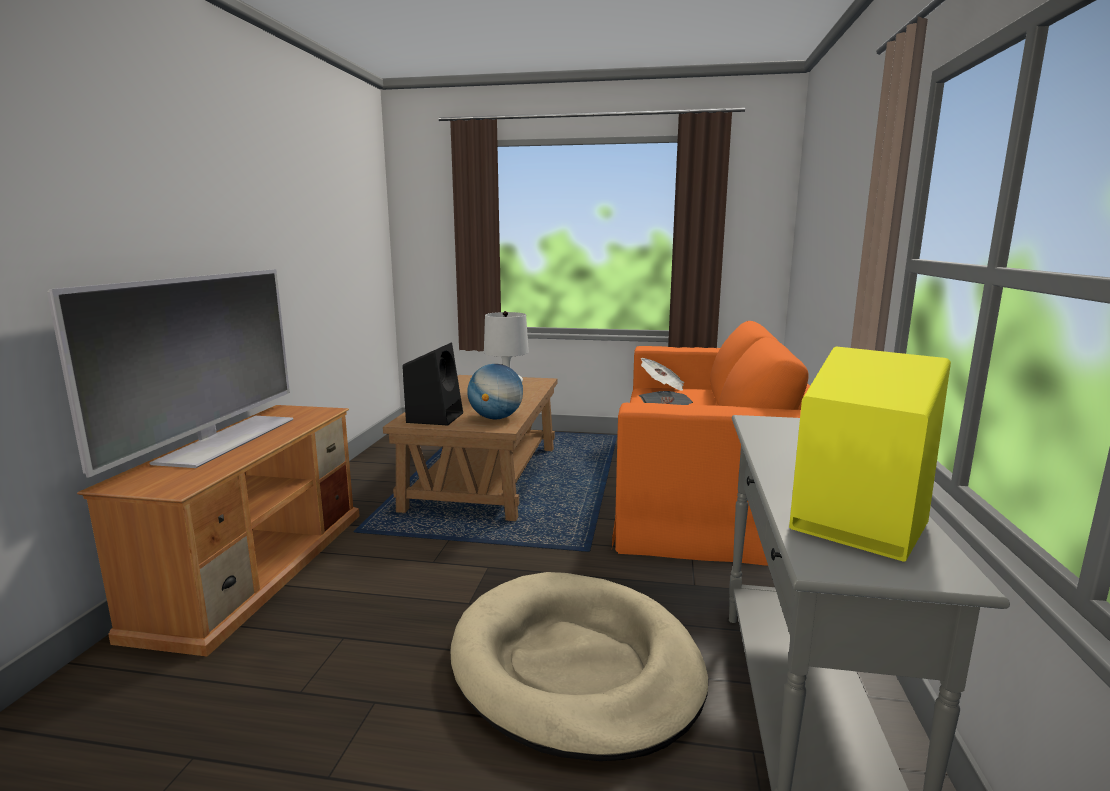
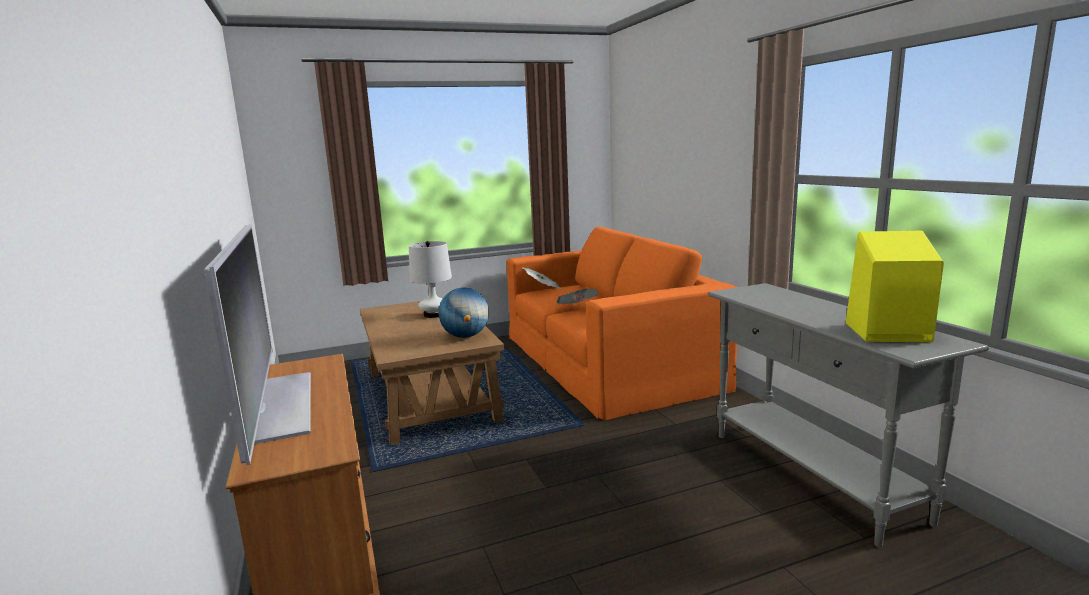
camera: 30 degrees left, 0 degrees up
(435, 417) = (411, 347): black speaker -> none
(576, 667) = (669, 497): beige dog bed -> none

